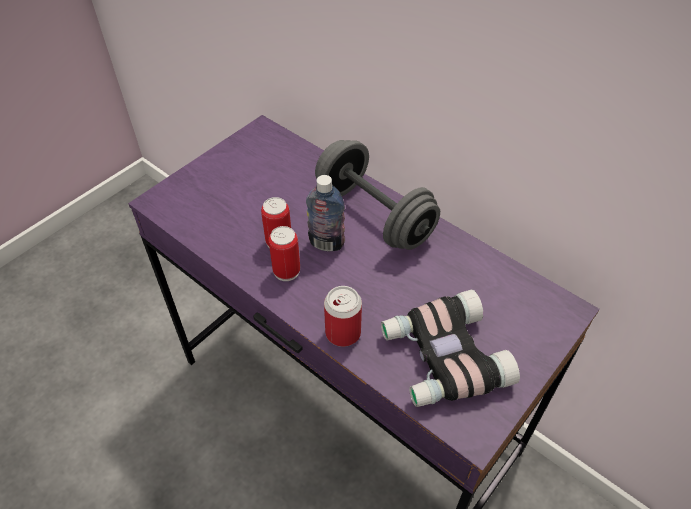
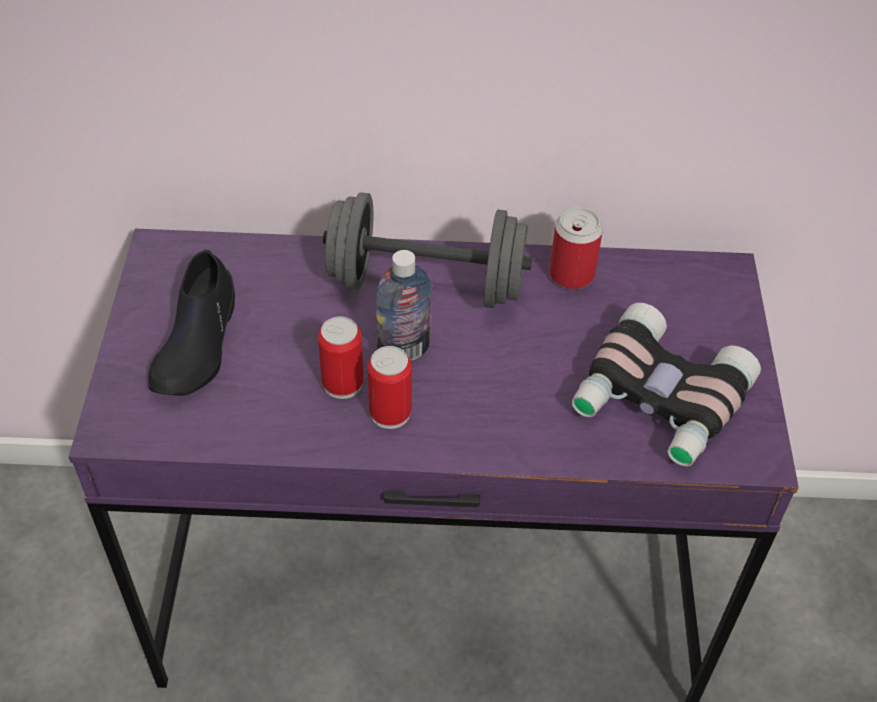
camera: 40 degrees left, 0 degrees up
(233, 183) = (197, 343): none -> black shoe
(343, 332) = (529, 442): can -> can (571, 274)

